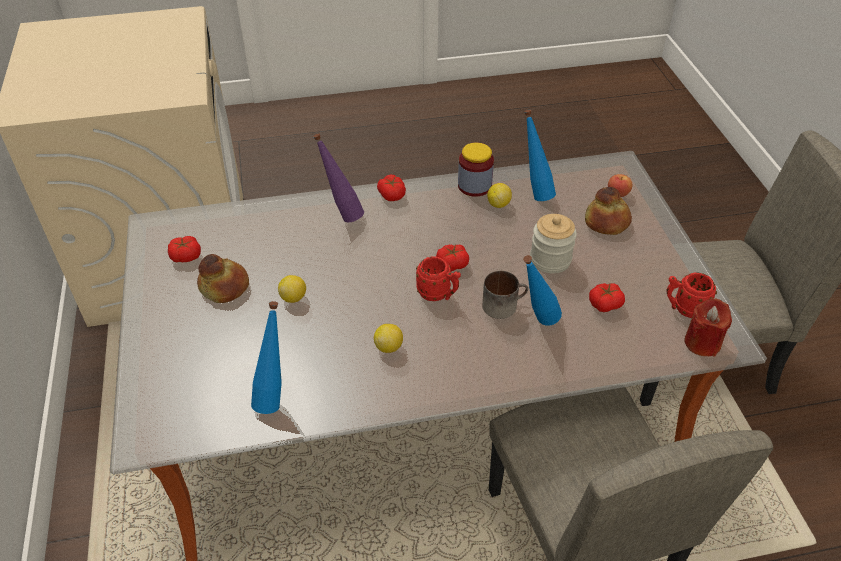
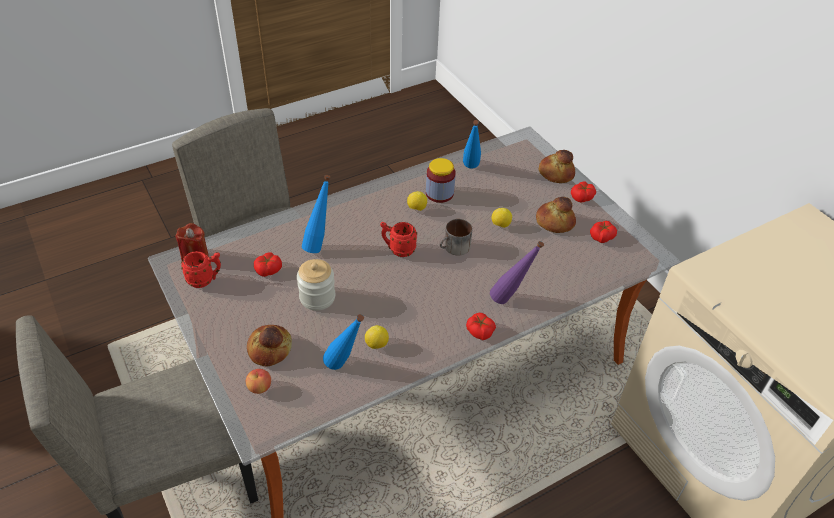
camera: 160 degrees right, 0 degrees up
(158, 358) = (555, 173): none -> bread
(452, 264) = (397, 275): tomato -> tomato (582, 197)
(474, 186) = (406, 361): jar -> jar (439, 193)
(503, 304) = (347, 253): mug -> mug (455, 248)

